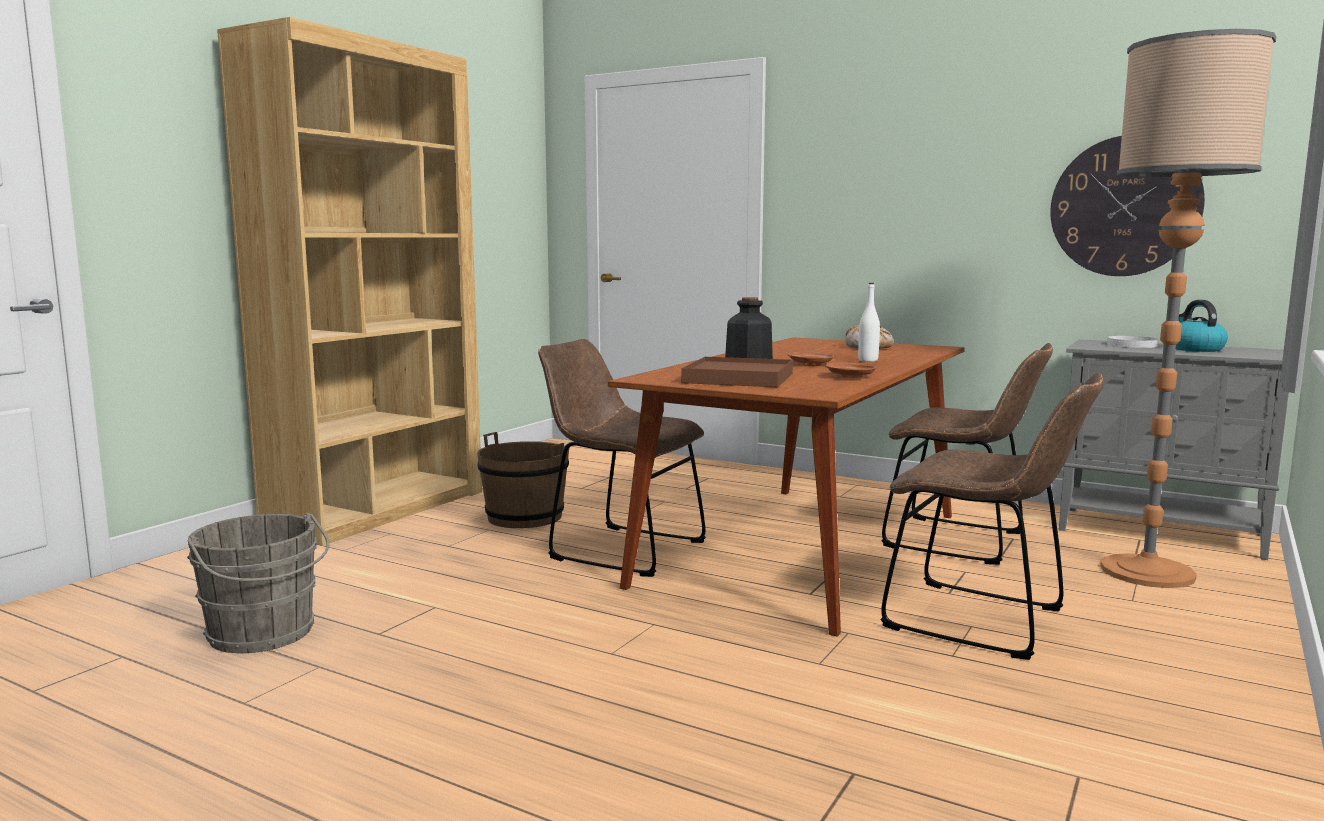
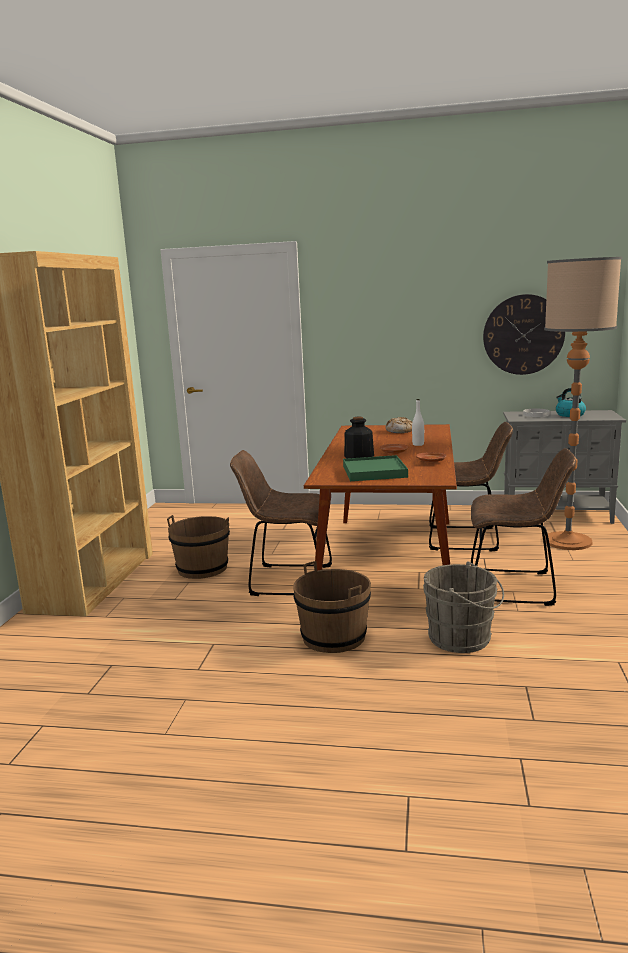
camera: 20 degrees left, 5 degrees up
(263, 635) = (123, 688): grey bucket -> grey bucket (463, 639)
(608, 633) = (334, 637): none -> brown bucket
(739, 378) = (374, 472): brown tray -> green tray

